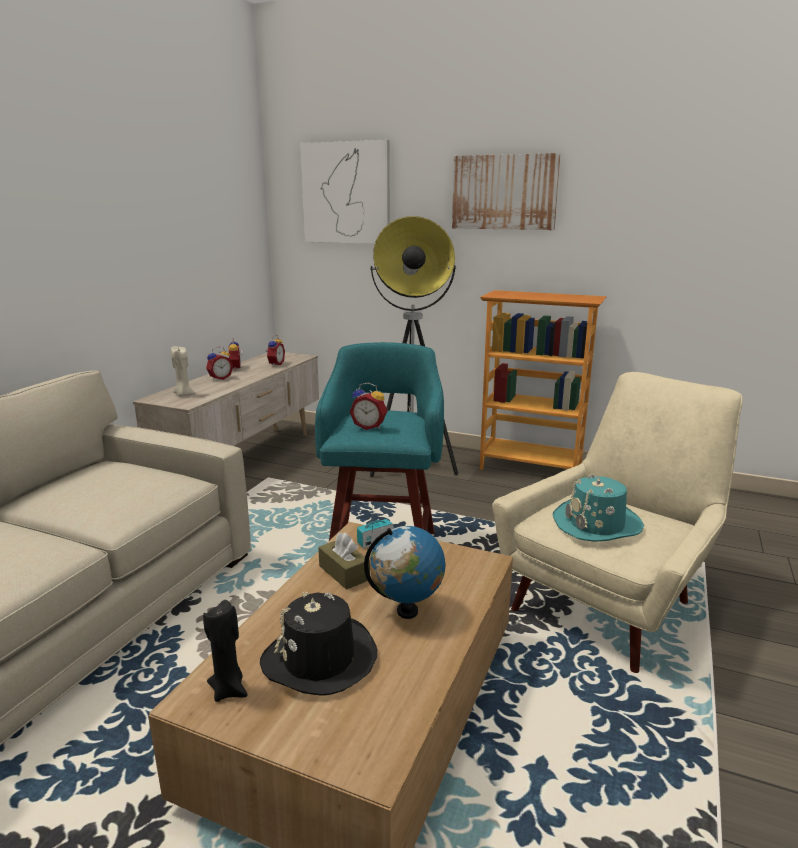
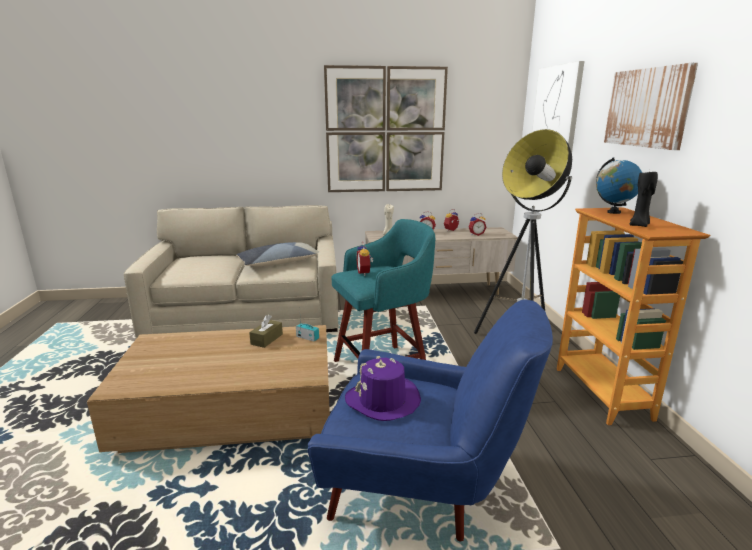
camera: 60 degrees right, 0 degrees up
(112, 488) = (279, 262): none -> pillow
(132, 229) = (385, 131): none -> picture
(229, 690) = (157, 343): black candle -> black candle (639, 225)
(319, 659) = (186, 355): black hat -> none
(407, 611) = (238, 366): globe -> globe (613, 212)
(597, 524) = (383, 400): turquoise hat -> purple hat
(612, 600) = (421, 489): beige armchair -> blue armchair

